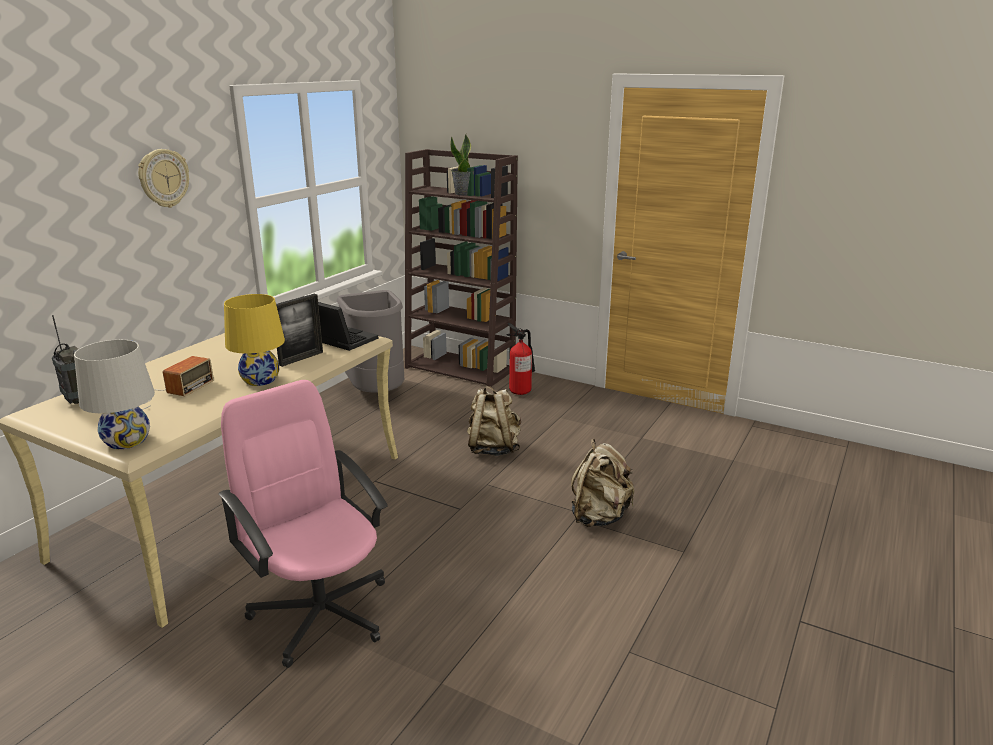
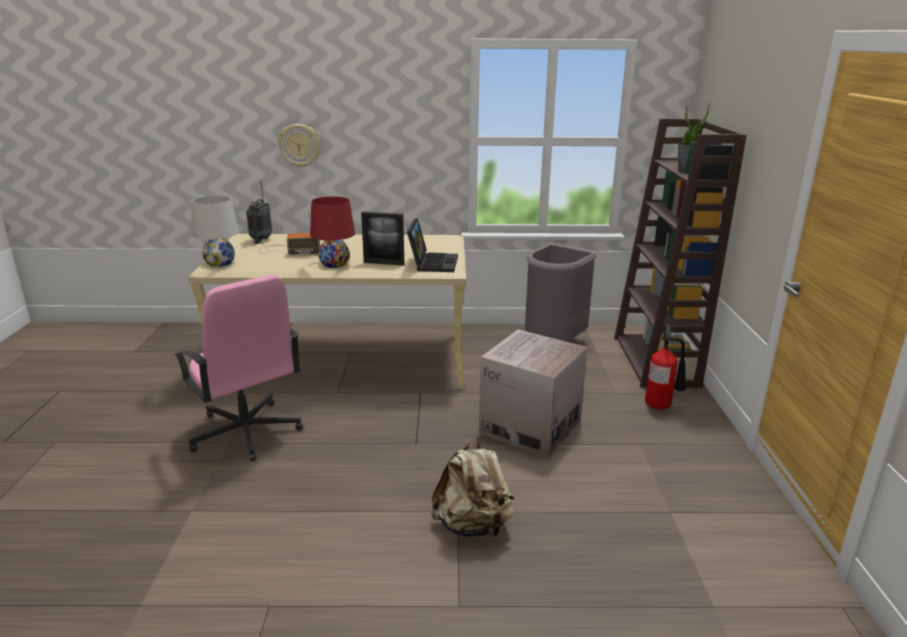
camera: 60 degrees right, 0 degrees up
(163, 178) = (392, 107): wall clock -> wall clock (299, 145)
(260, 380) = (334, 264): yellow table lamp -> red table lamp
(321, 612) = (246, 433): pink office chair -> pink office chair turned 120 degrees clockwise
(493, 449) = (530, 427): beige backpack -> cardboard box

